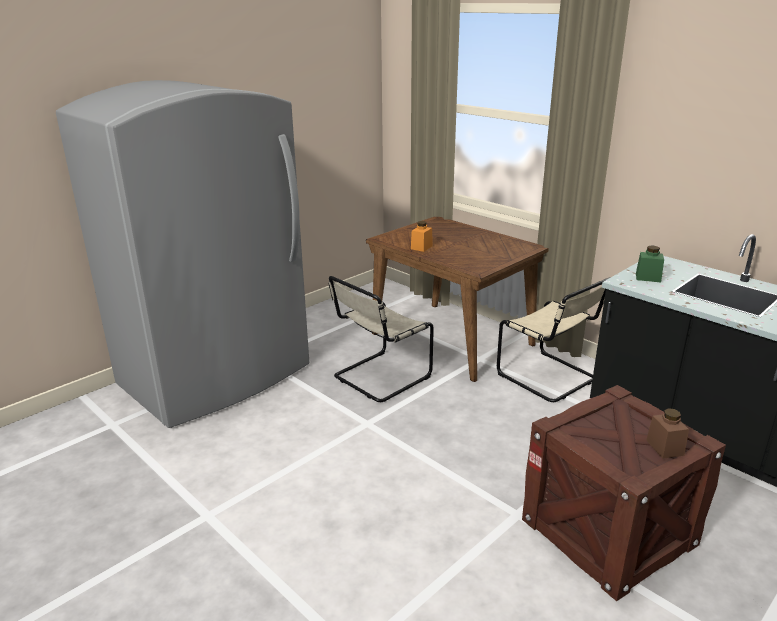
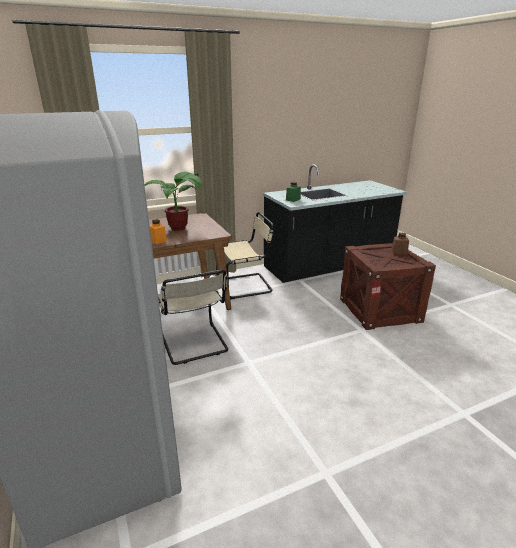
camera: 70 degrees left, 0 degrees up
(470, 248) = (180, 229): none -> potted plant

